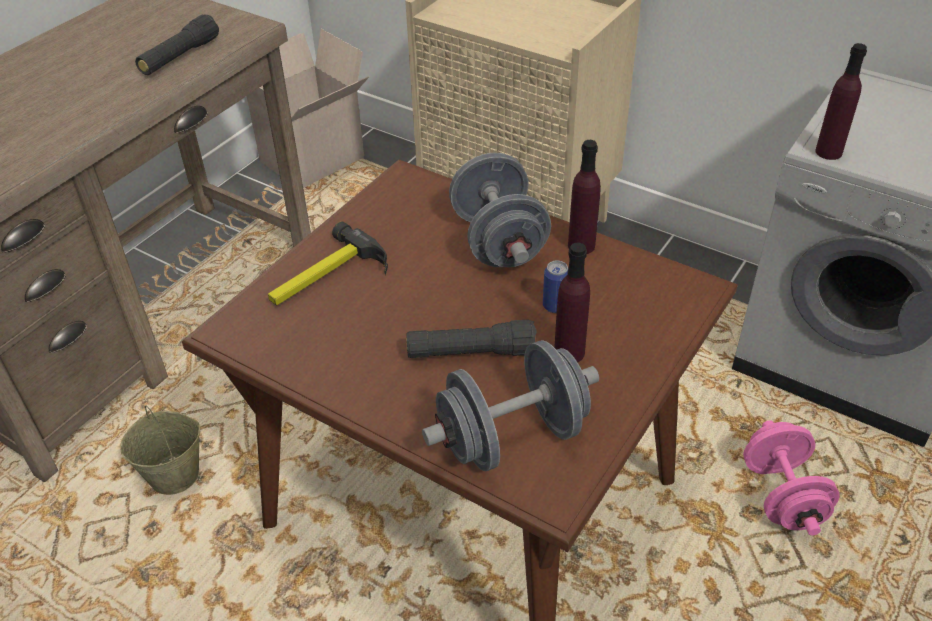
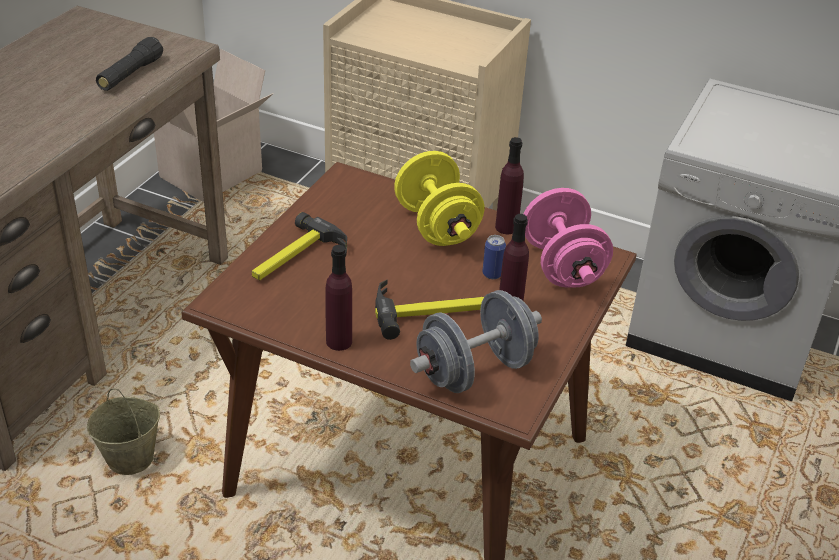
camera: 10 degrees left, 5 degrees down
(471, 353) = (430, 311): black flashlight -> hammer
(498, 241) = (437, 226): grey dumbbell -> yellow dumbbell
(782, 496) = (678, 446): pink dumbbell -> pink dumbbell (562, 265)
(828, 152) = (699, 148): purple bottle -> purple bottle (339, 341)

